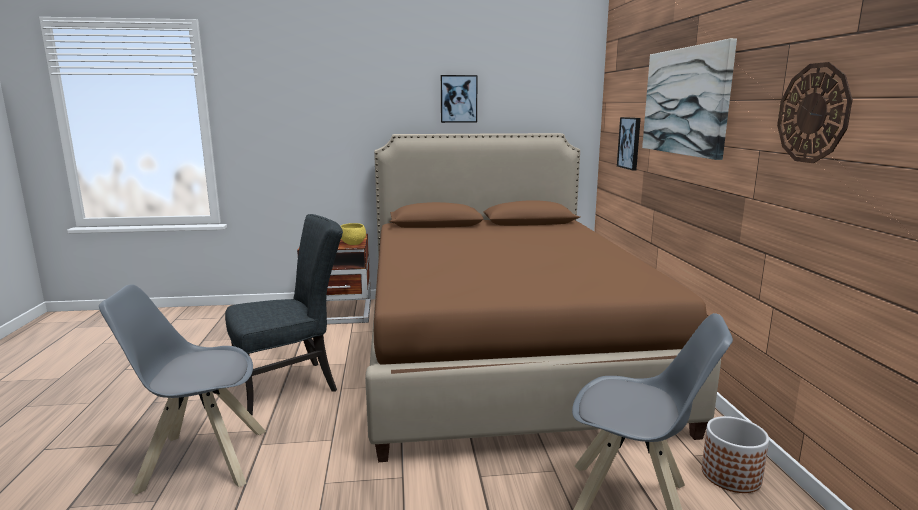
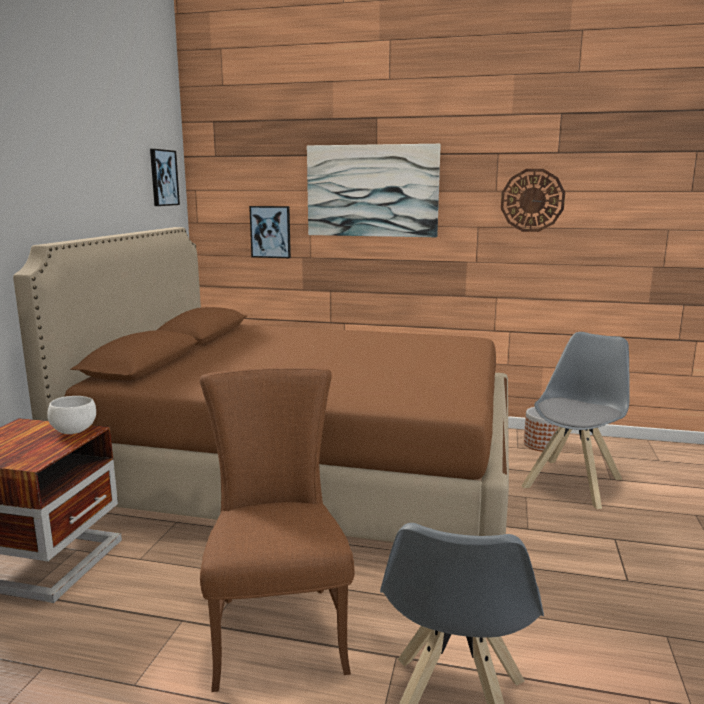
camera: 70 degrees left, 0 degrees up
(292, 384) = (277, 626): grey chair -> brown chair
(353, 244) = (75, 431): yellow bowl -> white bowl
(458, 99) = (85, 187): picture -> picture (163, 178)

